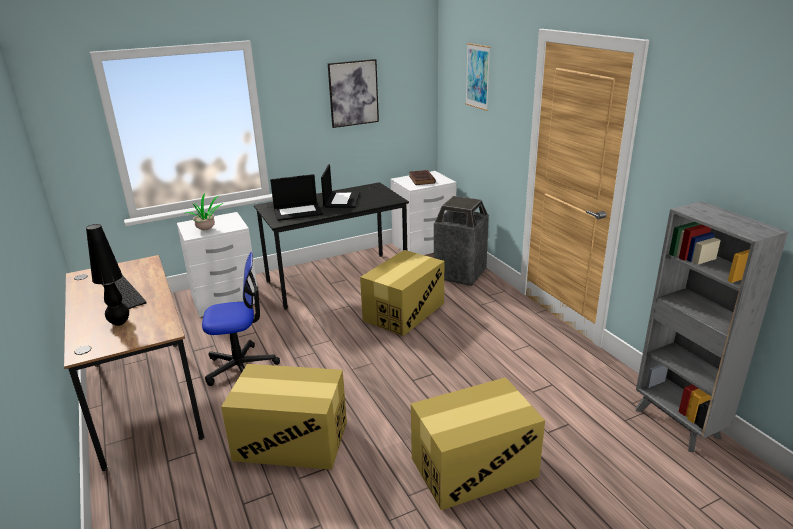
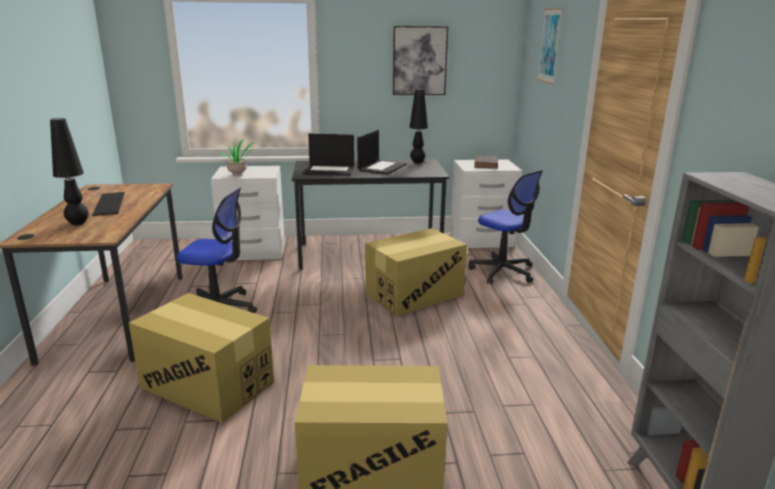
camera: 20 degrees right, 5 degrees down
(367, 188) = (417, 162): none -> black table lamp
(460, 274) = (503, 271): trash can -> office chair

